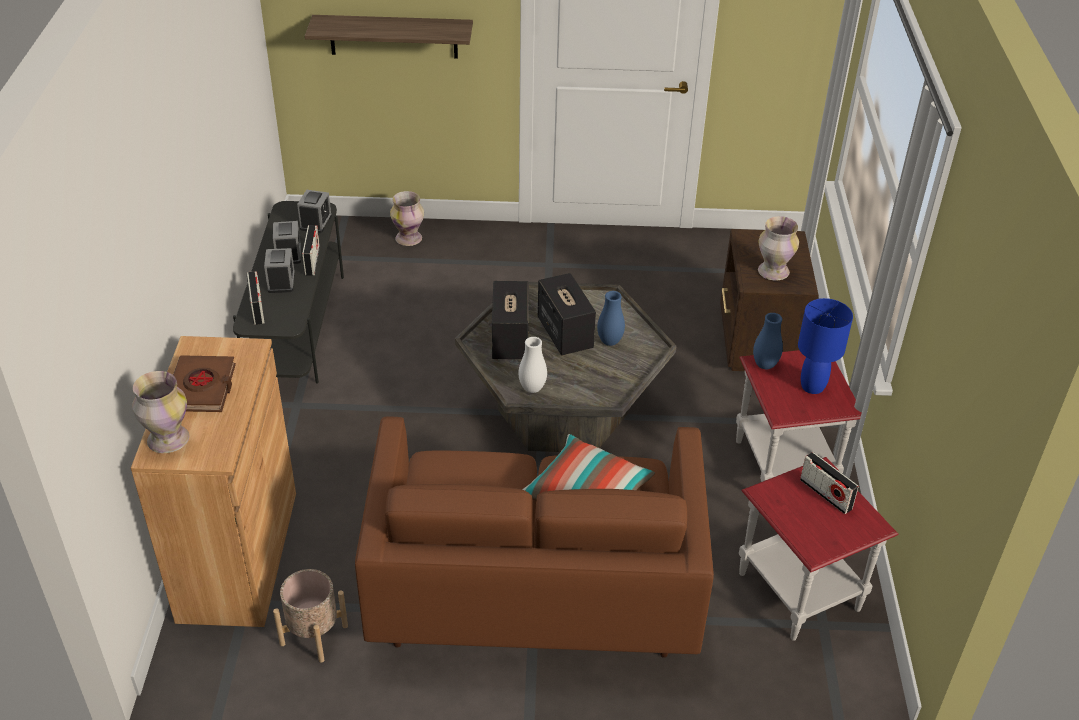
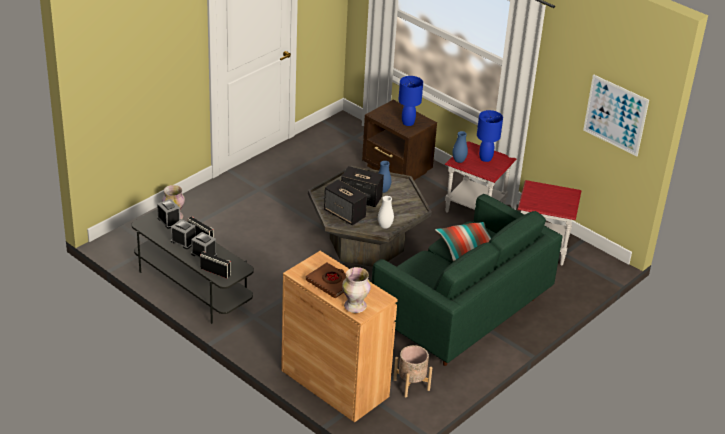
camera: 50 degrees left, 5 degrees down
(393, 36) = (147, 92): shelf -> none
(533, 589) = (460, 312): brown sofa -> green sofa
(772, 272) = (408, 123): vase -> blue table lamp
(825, 494) = (544, 192): radio -> none
(969, 419) = (615, 115): none -> picture

